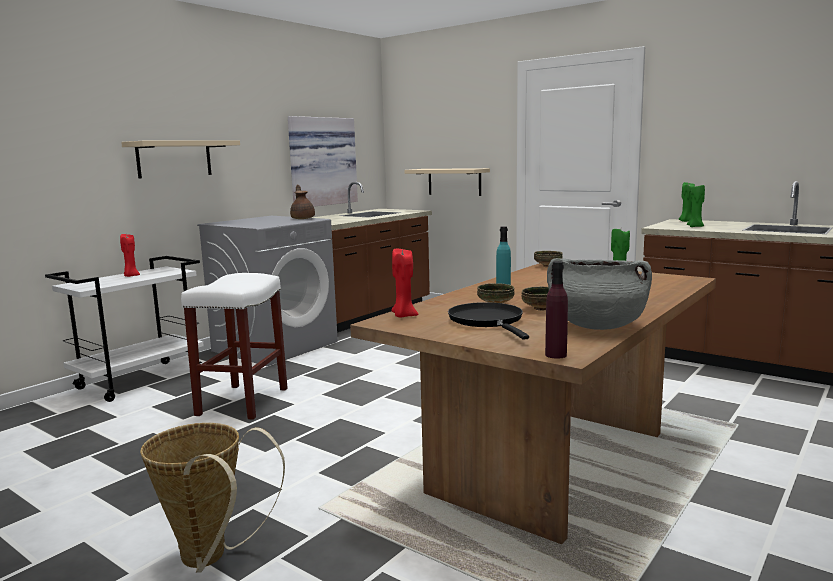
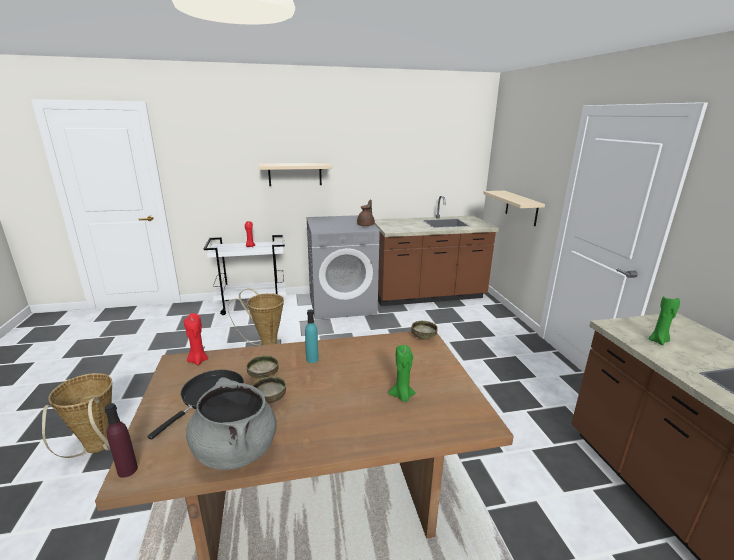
camera: 40 degrees right, 10 degrees up
(243, 401) = (265, 342): white stool -> basket
(321, 161) = (418, 177): picture -> none
(686, 221) = (678, 325): green candle -> none

